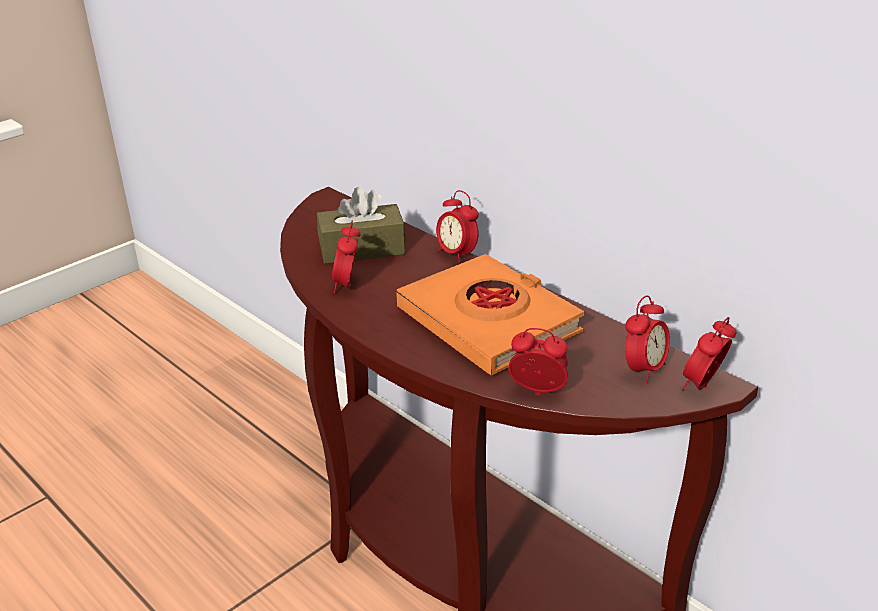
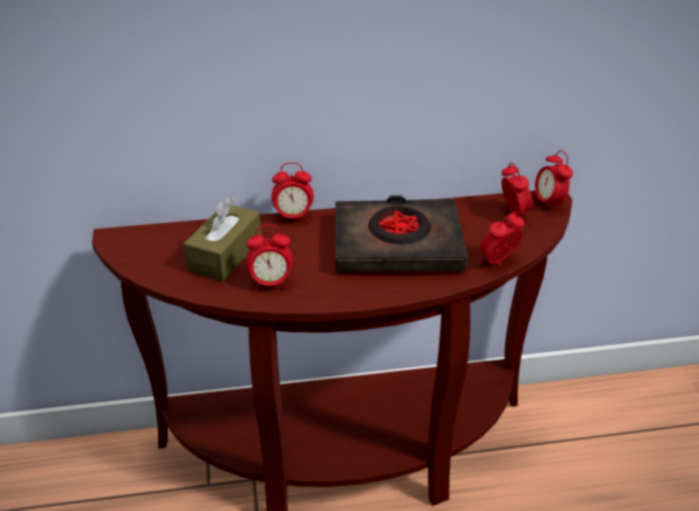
camera: 55 degrees left, 5 degrees up
(347, 285) = (271, 283): alarm clock -> alarm clock turned 45 degrees counterclockwise
(489, 322) = (397, 244): orange book -> black book

